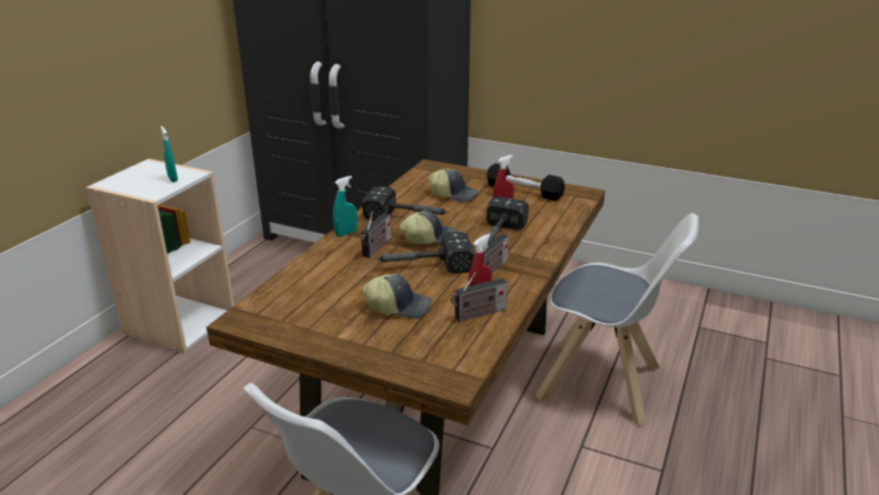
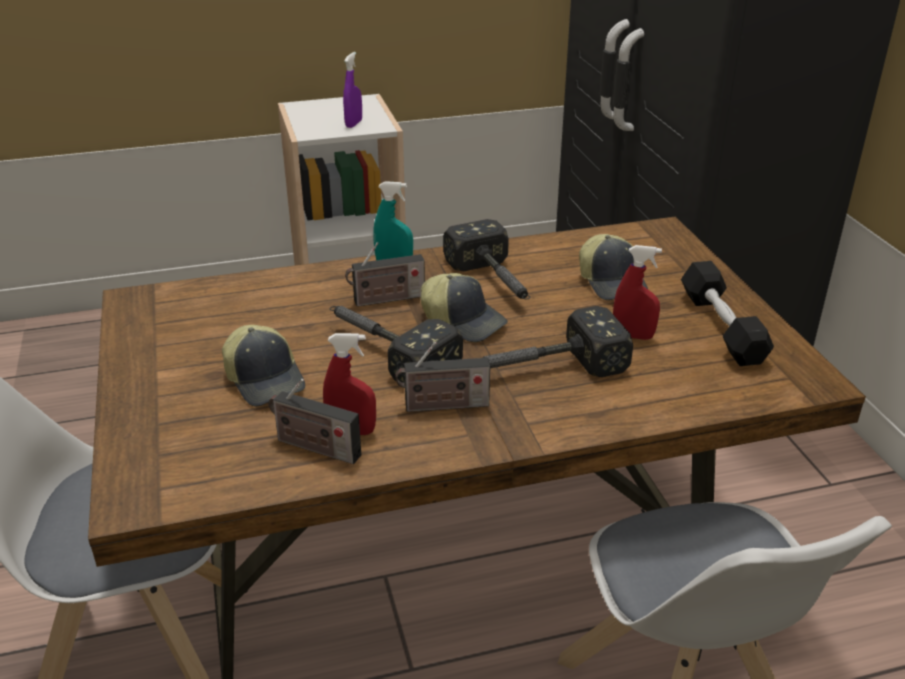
camera: 50 degrees right, 5 degrees up
(172, 179) = (354, 124): turquoise spray bottle -> purple spray bottle

